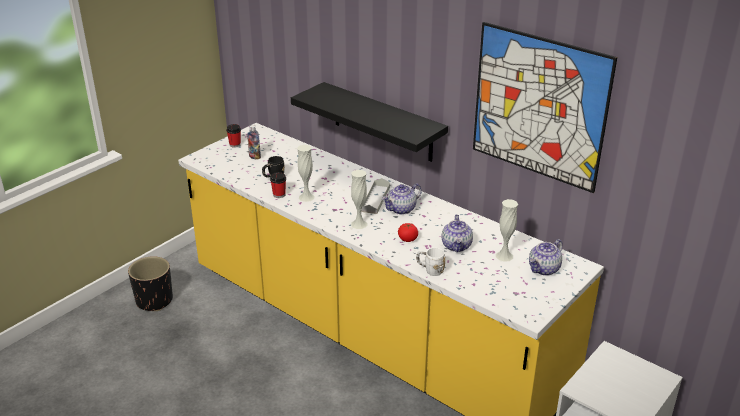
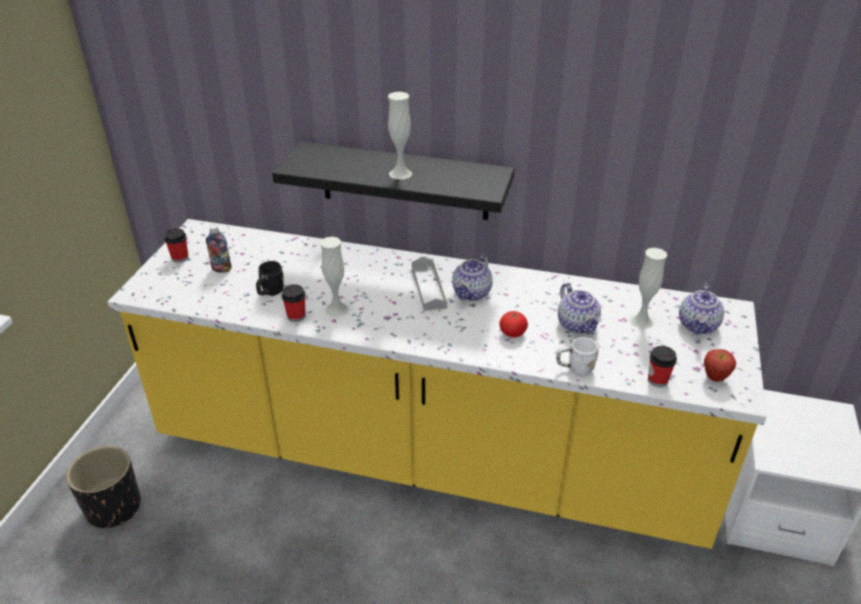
camera: 25 degrees left, 5 degrees up
(359, 224) = (435, 329): white vase -> white vase (400, 173)
(481, 292) = (657, 380): none -> cup
(523, 302) = (714, 378): none -> apple
(539, 106) = (663, 116): picture -> none

